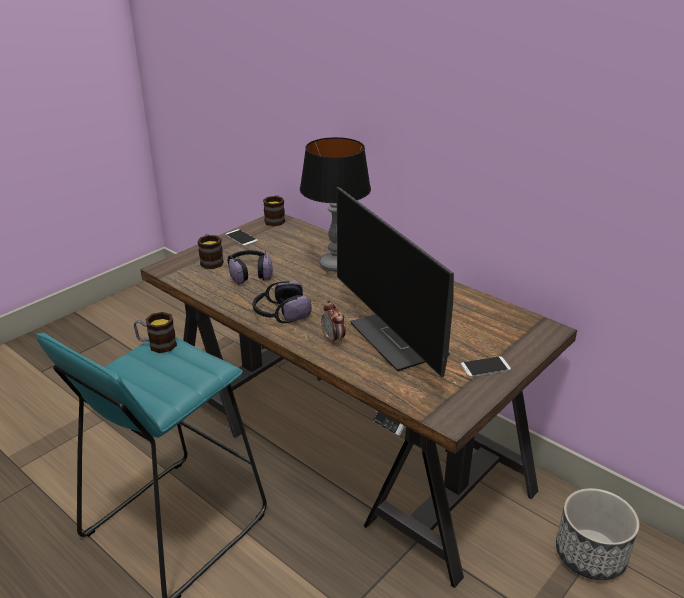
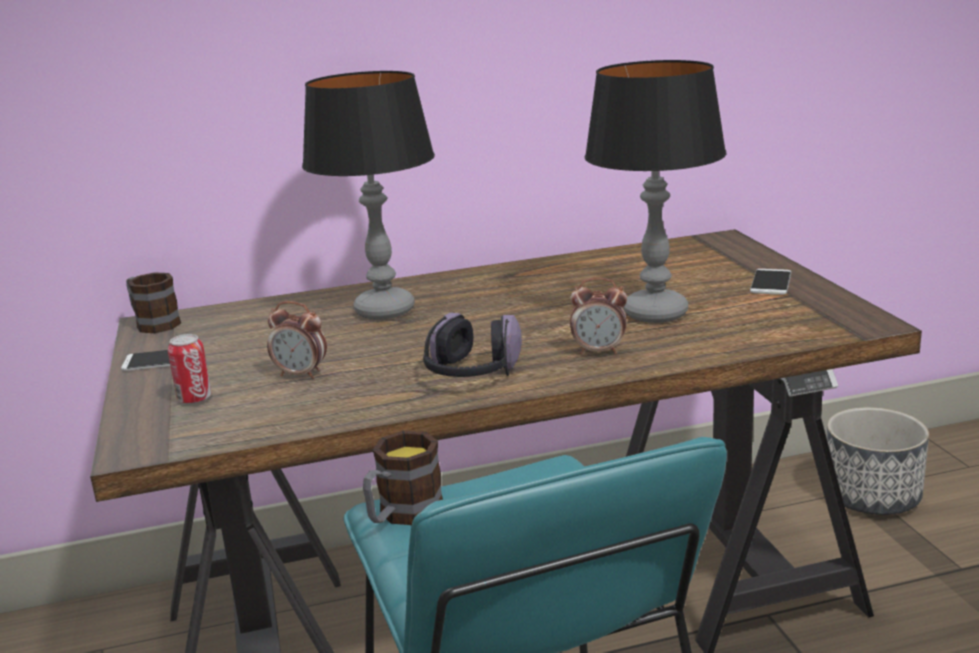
camera: 55 degrees left, 10 degrees down
(211, 261) = (194, 399): mug -> can
(249, 273) = (301, 374): headphones -> alarm clock
(400, 341) = (656, 313): monitor -> table lamp

